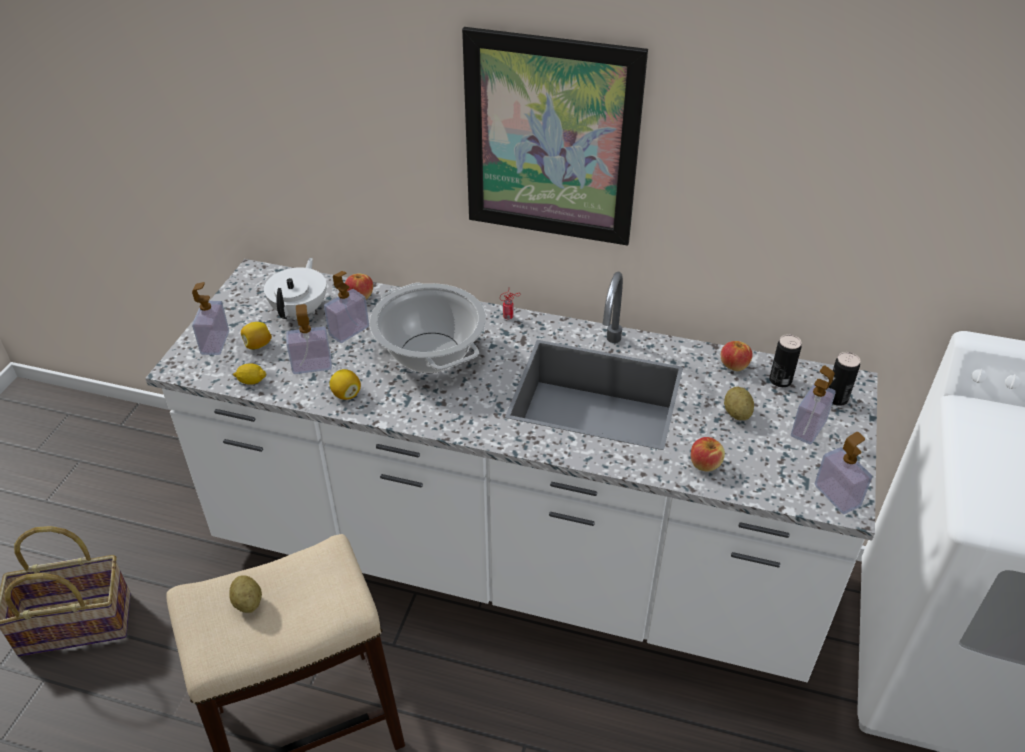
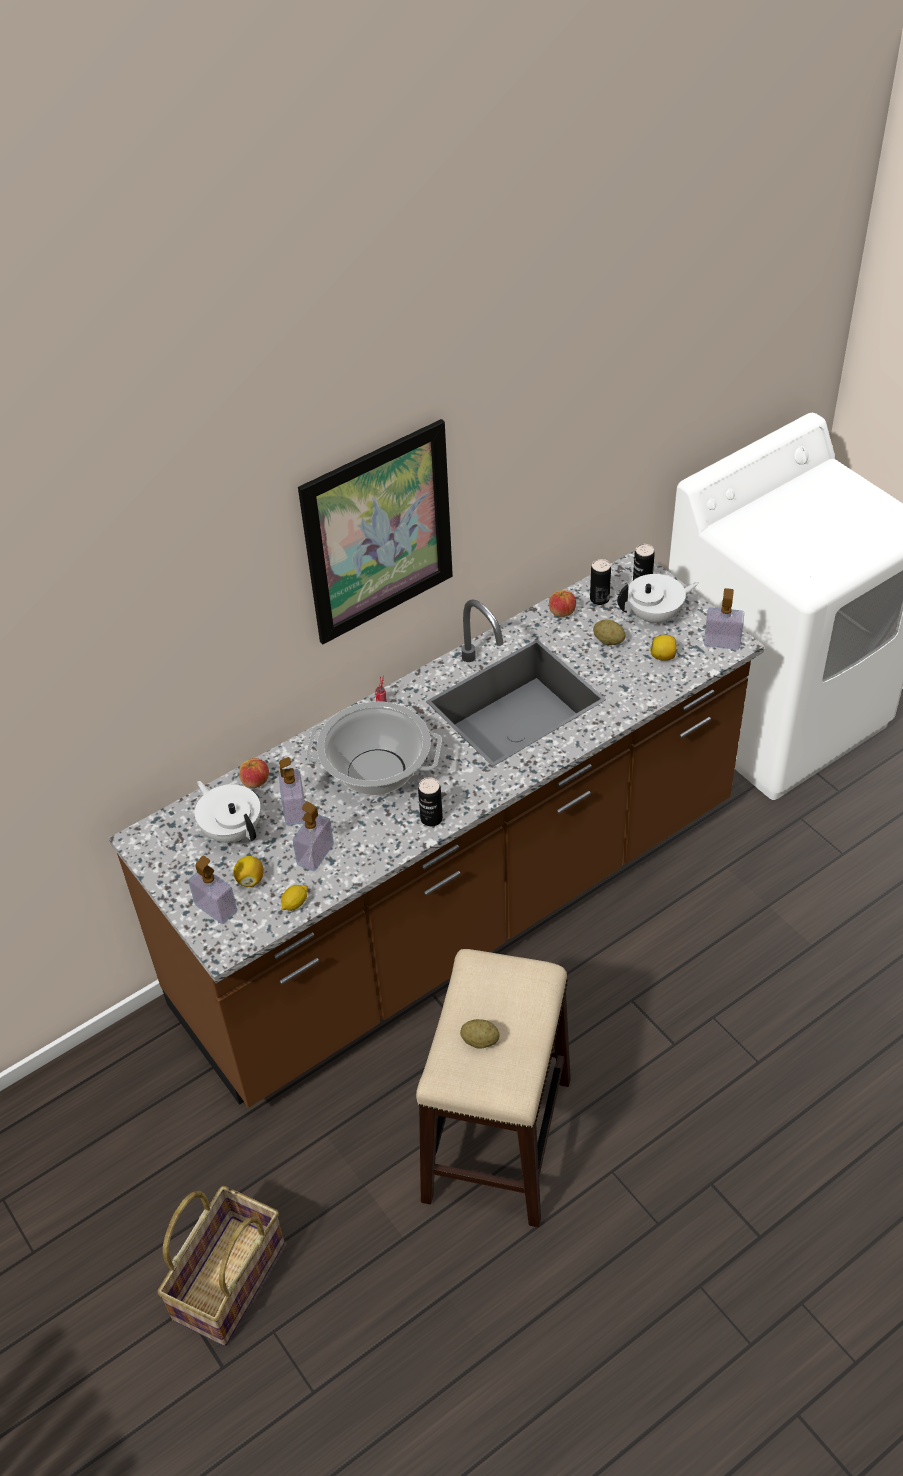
camera: 50 degrees left, 5 degrees up
(346, 394) = (374, 848): lemon -> lemon (663, 656)
(409, 411) = (431, 818): none -> can
(512, 561) = (461, 909): white counter -> brown counter
(705, 464) = (638, 686): apple -> none
(808, 428) = (655, 616): soap dispenser -> white teapot

